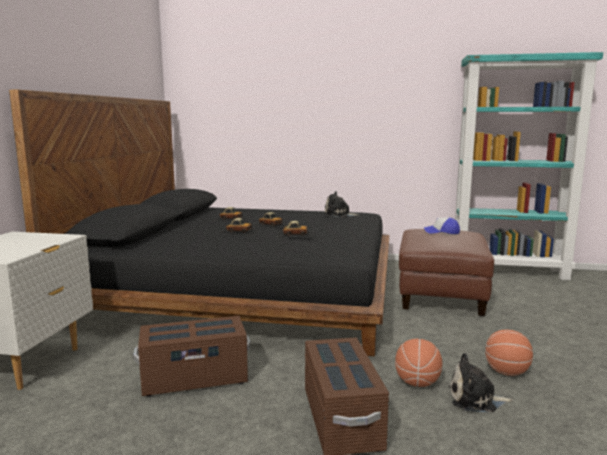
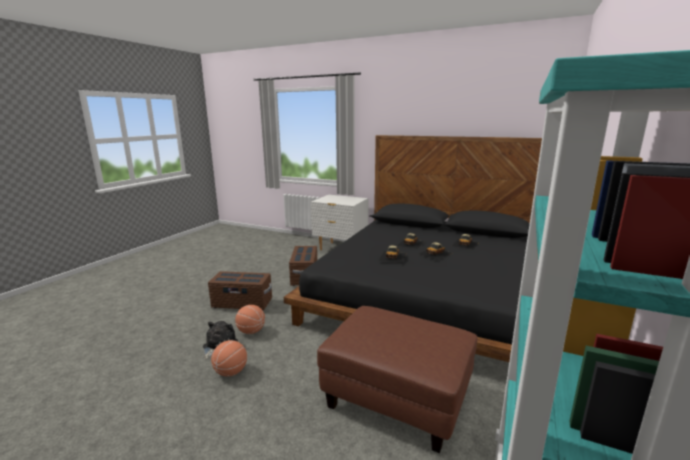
camera: 105 degrees right, 5 degrees up
(339, 215) = (494, 285): plush toy -> none
(442, 232) = (425, 340): cap -> none

